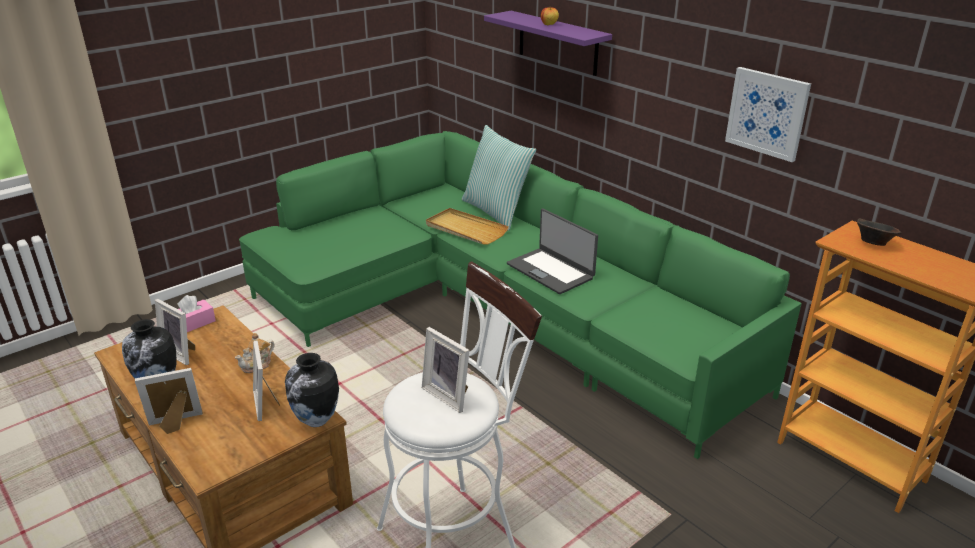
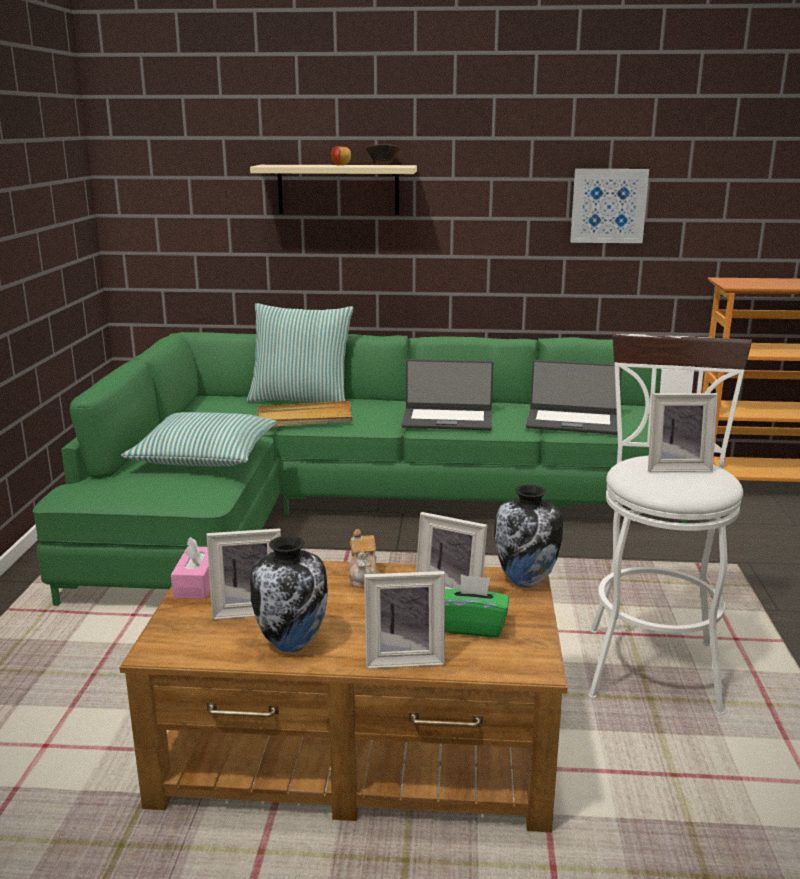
camera: 45 degrees left, 10 degrees down
(176, 424) = (404, 657): picture frame -> picture frame turned 120 degrees counterclockwise
(234, 429) = (472, 626): none -> green tissue box
(360, 236) = (204, 456): none -> pillow
(557, 43) = (338, 189): purple shelf -> beige shelf
(637, 315) = (572, 422): none -> laptop
(873, 243) = (749, 282): brown bowl -> brown bowl (382, 165)

